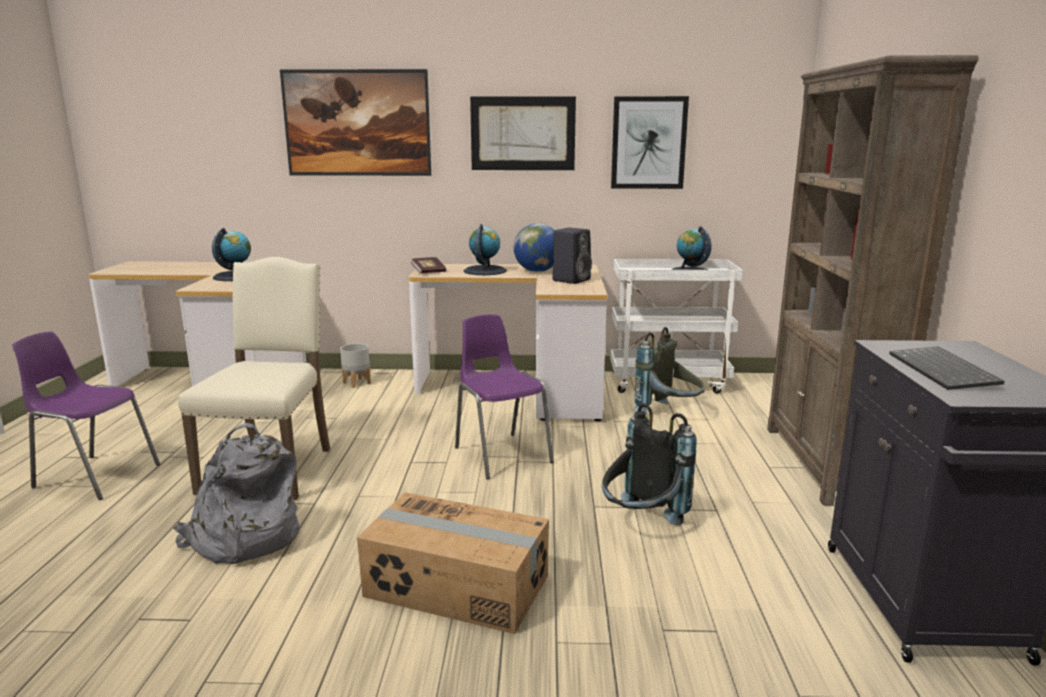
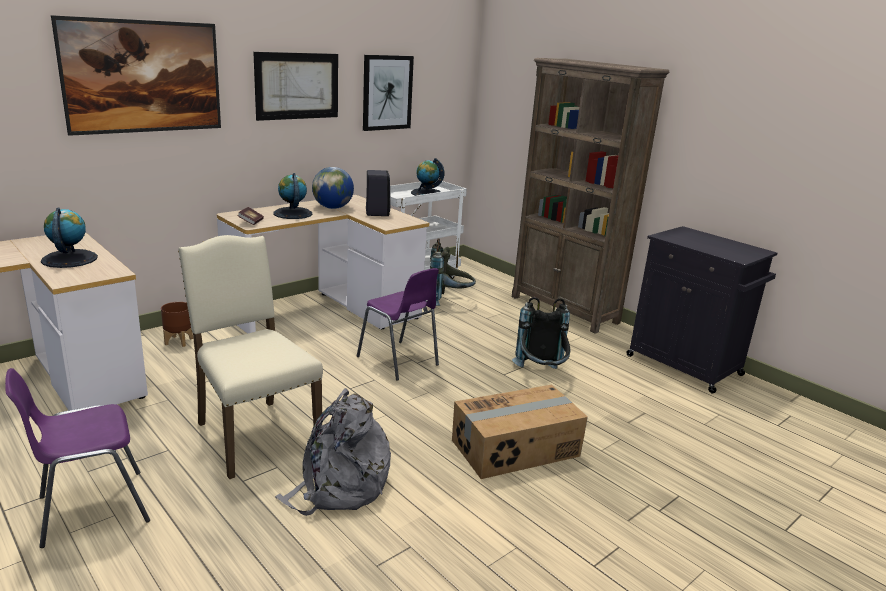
camera: 45 degrees left, 5 degrees up
(356, 383) = (178, 341): grey planter -> brown planter
(501, 454) = (399, 361): purple chair -> purple chair turned 150 degrees counterclockwise
(945, 371) = (709, 246): keyboard -> none

